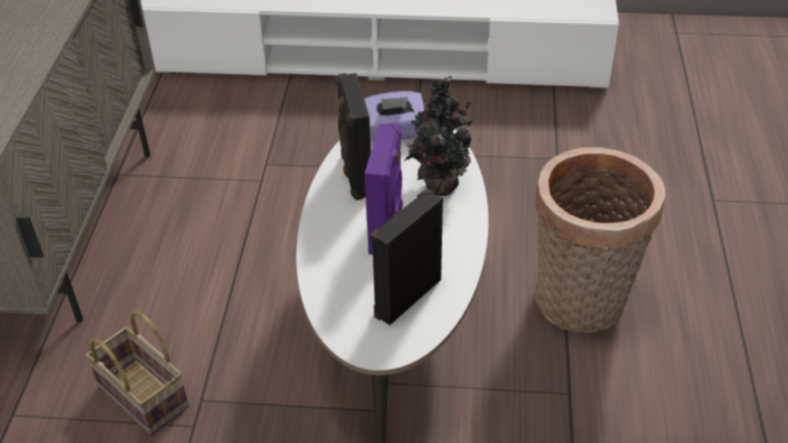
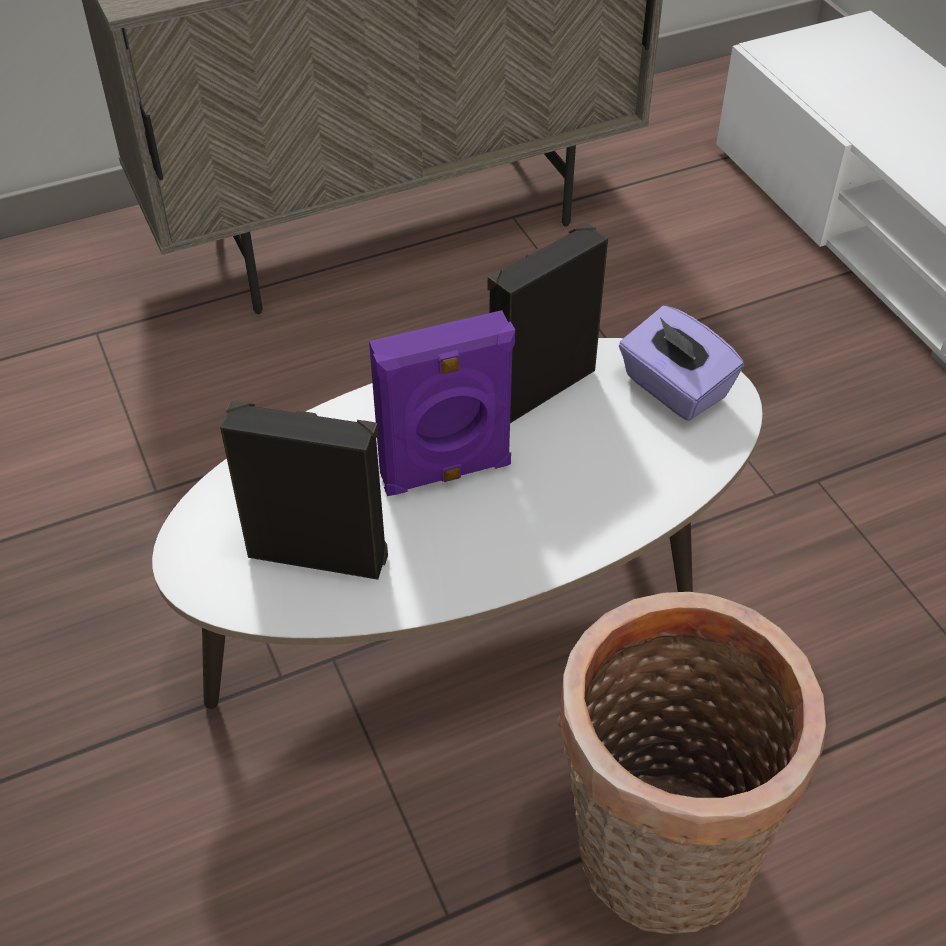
camera: 60 degrees right, 5 degrees up
(146, 397) = (177, 426): basket -> none
(437, 185) = (589, 490): potted plant -> none

